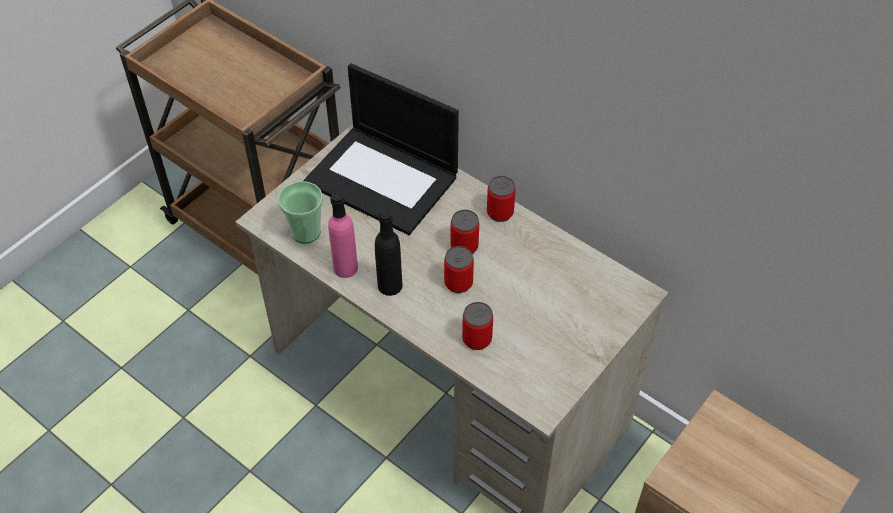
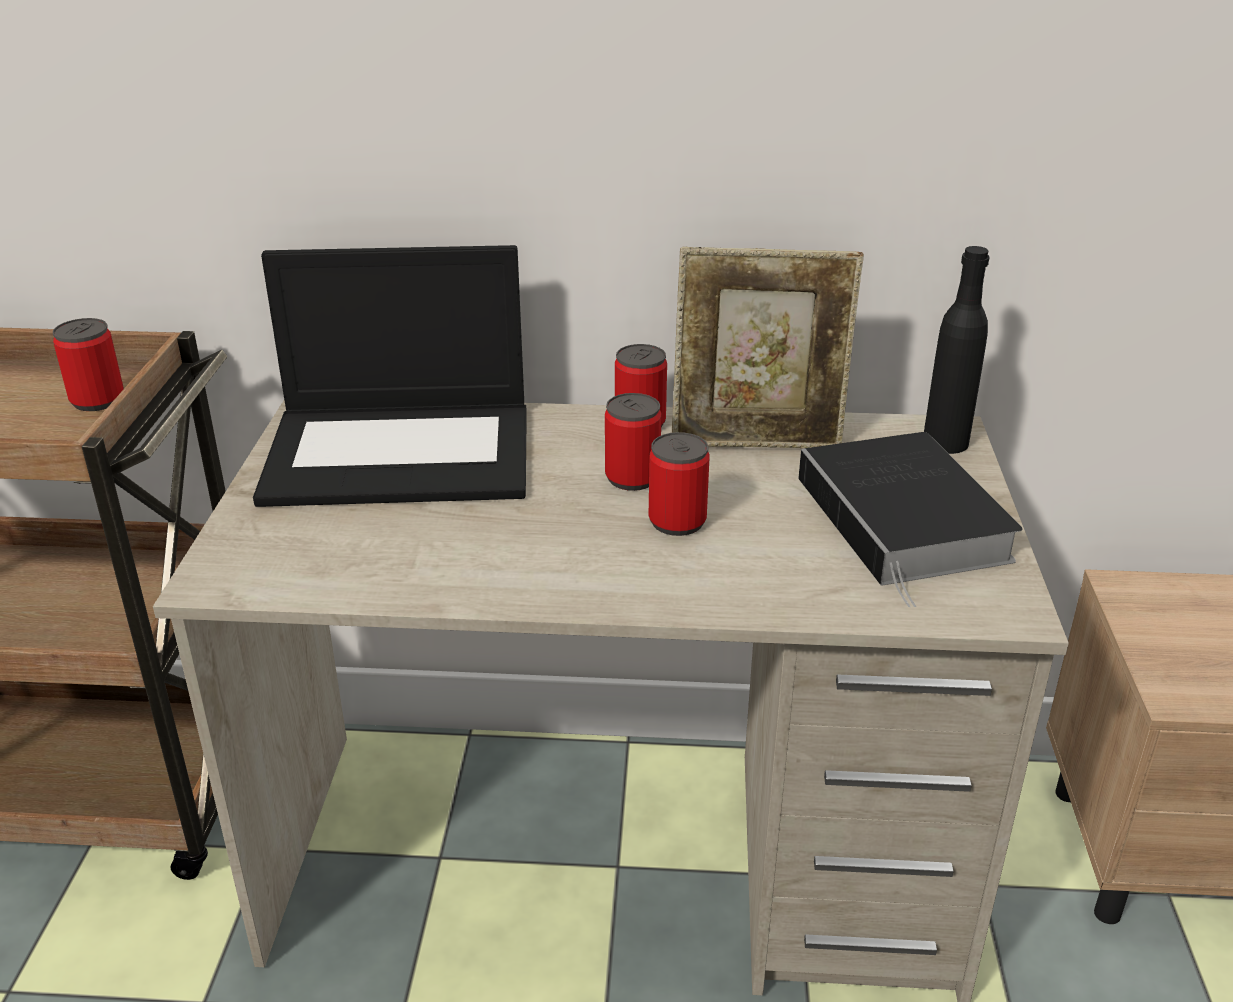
camera: 35 degrees left, 20 degrees down
(305, 232) = (323, 565): cup -> none
(345, 268) = (455, 581): pink bottle -> none
(390, 285) = (564, 571): black bottle -> black bottle (945, 442)
(477, 339) = (795, 574): can -> can (98, 400)
(540, 253) = (757, 443): none -> picture frame
(554, 337) = (907, 522): none -> book

